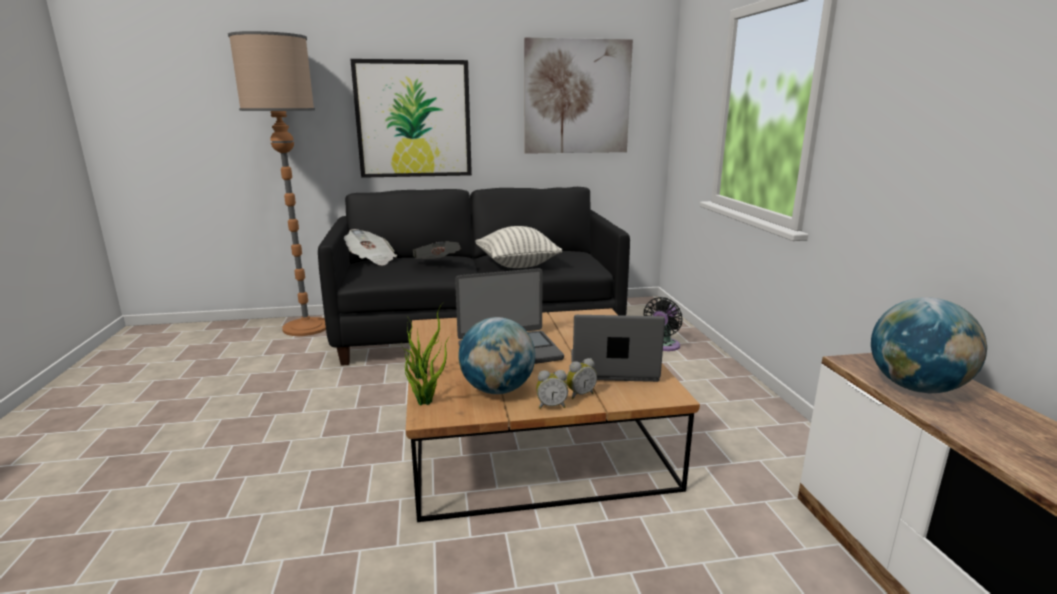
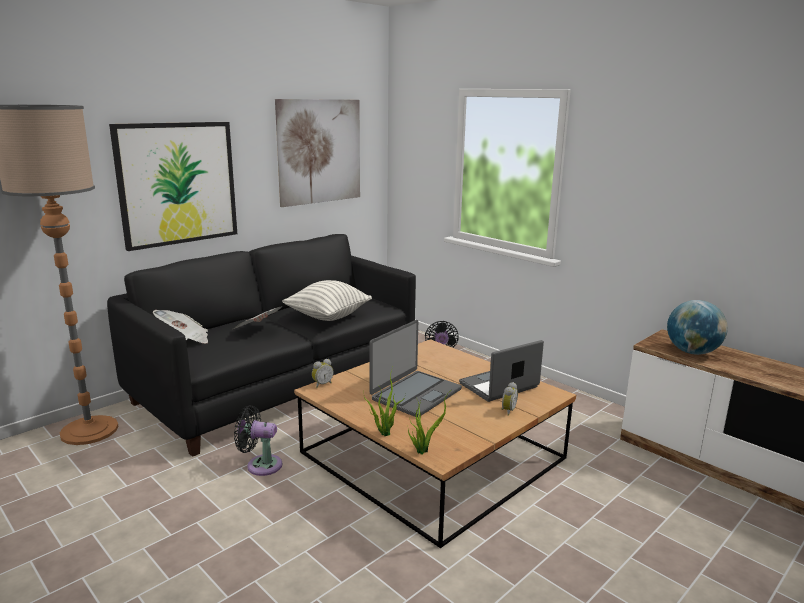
camera: 35 degrees left, 0 degrees up
(376, 388) = (260, 465): none -> black fan
(497, 390) = (454, 425): globe -> none
(551, 405) = (503, 424): alarm clock -> alarm clock (322, 384)

